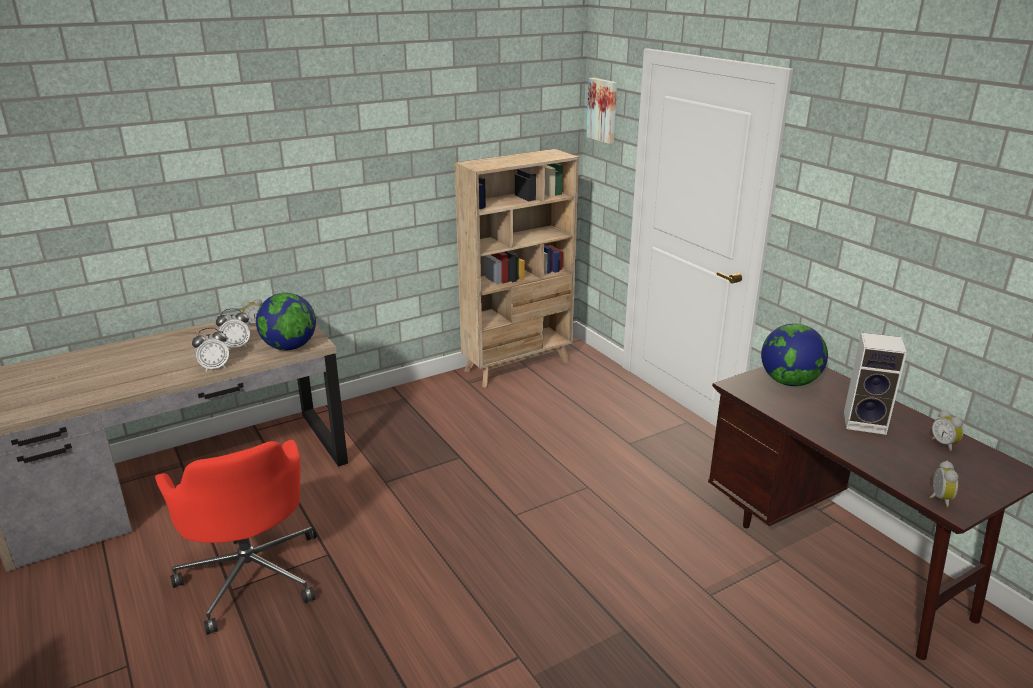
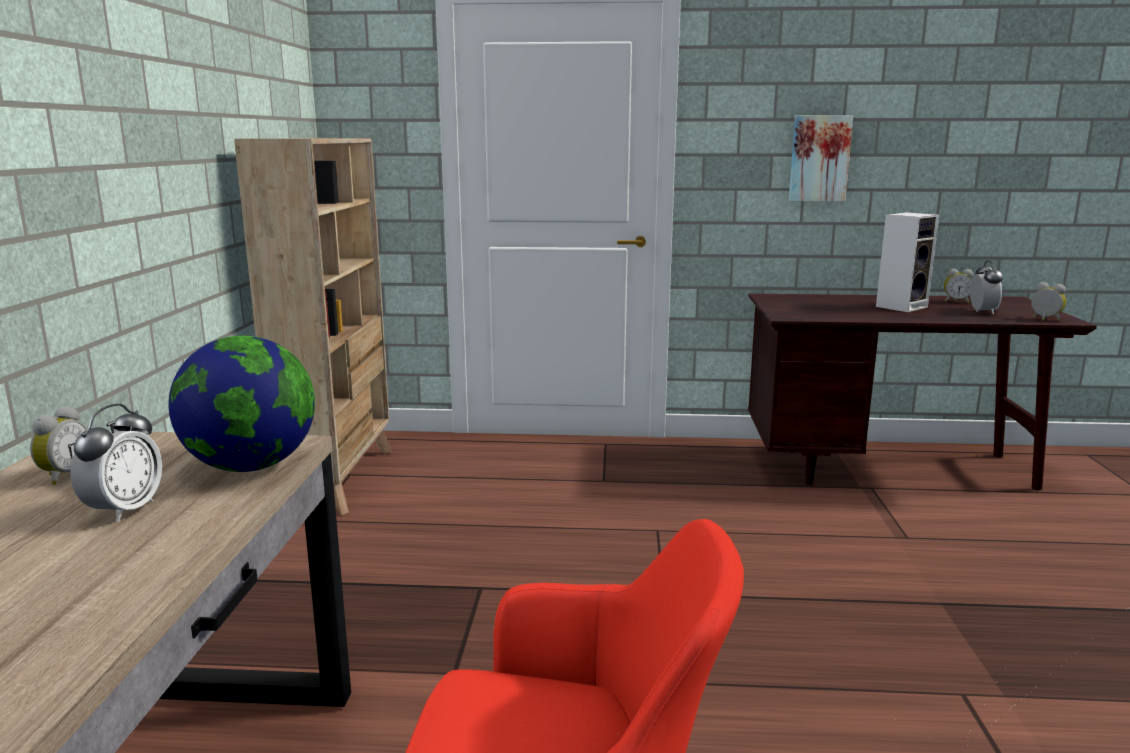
camera: 55 degrees left, 10 degrees down
(214, 367) = (173, 550): alarm clock -> alarm clock (982, 312)
(603, 110) = (361, 82): picture -> picture (819, 158)
(789, 382) = (801, 305): globe -> none

